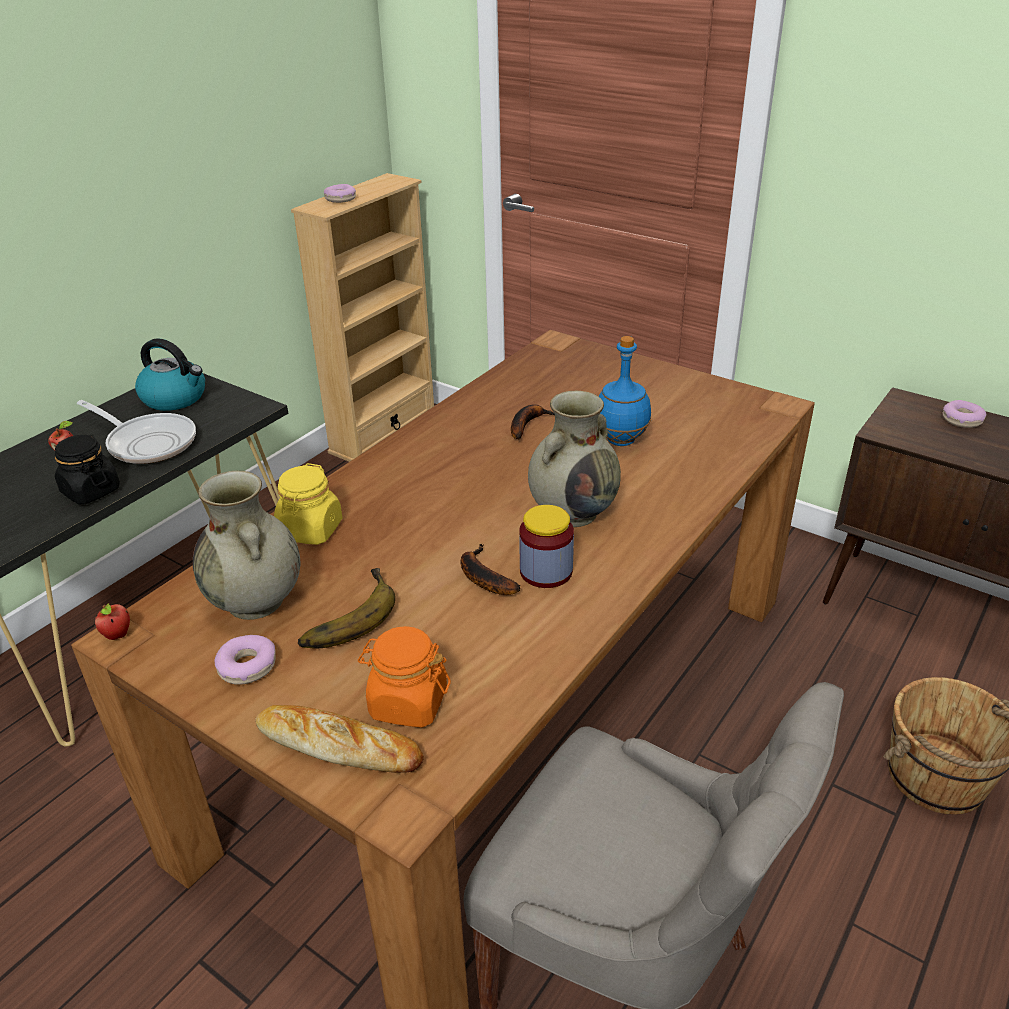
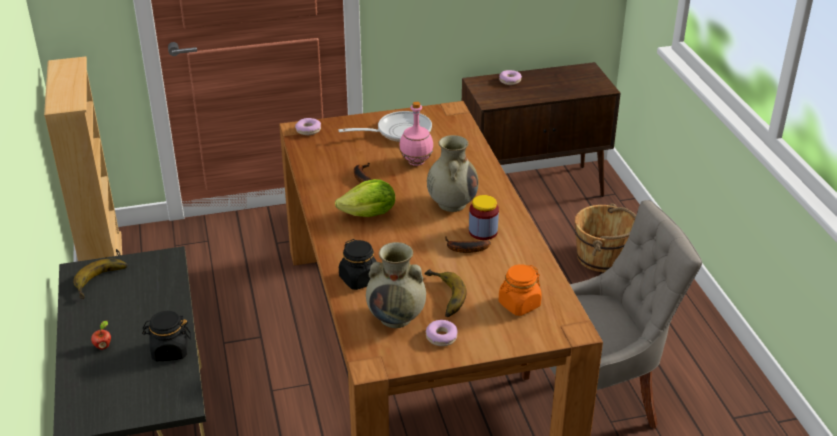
camera: 50 degrees left, 0 degrees up
(118, 635) = (367, 367): apple -> none
(148, 443) = (145, 311): frying pan -> frying pan (399, 132)
(175, 398) = (103, 282): kettle -> banana
(310, 530) = (359, 279): yellow jar -> black jar
(339, 745) = (522, 331): bread -> none
(340, 199) = (64, 92): donut -> donut (308, 130)
(458, 467) = (369, 214): none -> lettuce
(620, 440) = (415, 162): blue bottle -> pink bottle

